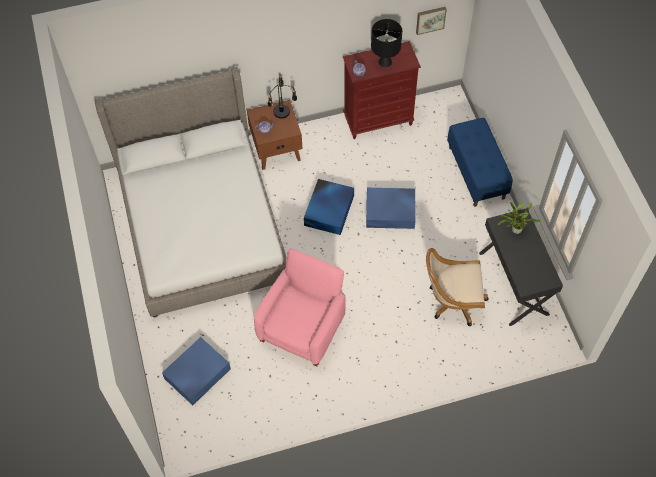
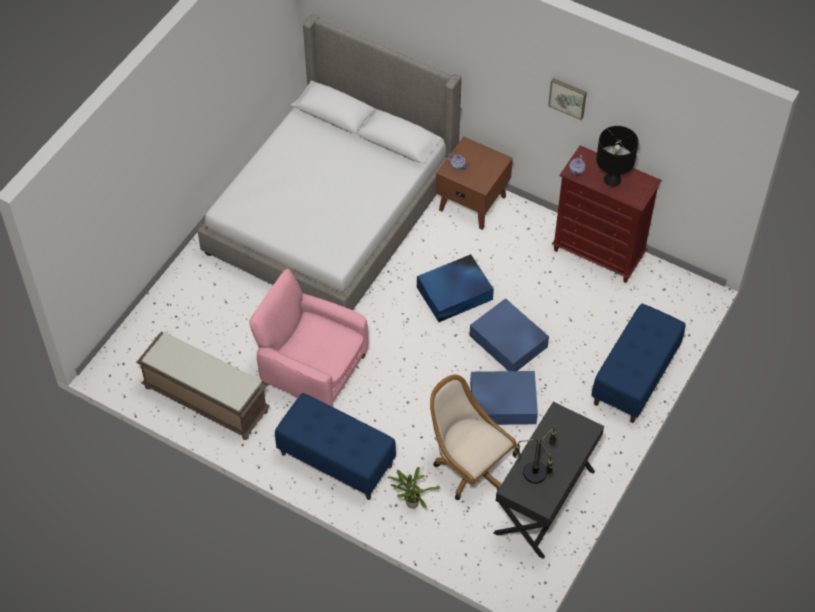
camera: 45 degrees right, 5 degrees down
(196, 374) = (184, 328): blue storage box -> blue storage box (502, 402)
(262, 405) = (205, 399): none -> brown bench
(282, 112) = (492, 162): table lamp -> table lamp (535, 473)
(303, 327) = (312, 369): pink armchair -> pink armchair turned 135 degrees counterclockwise
(380, 367) = (335, 460): none -> blue bench
(430, 19) = (693, 170): picture -> picture (568, 97)
(515, 230) = (566, 434): potted plant -> potted plant (411, 502)

